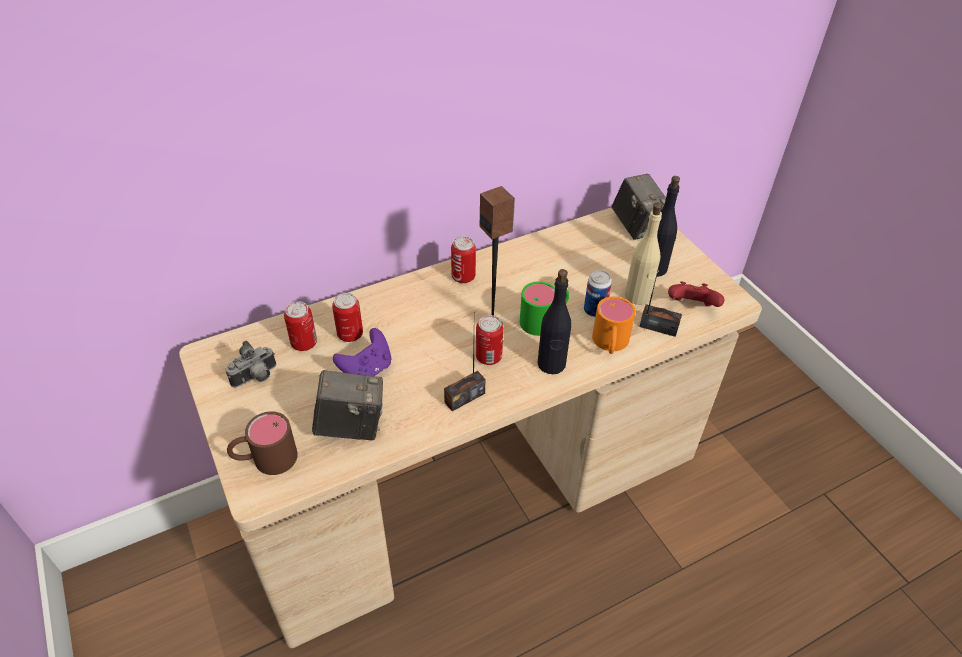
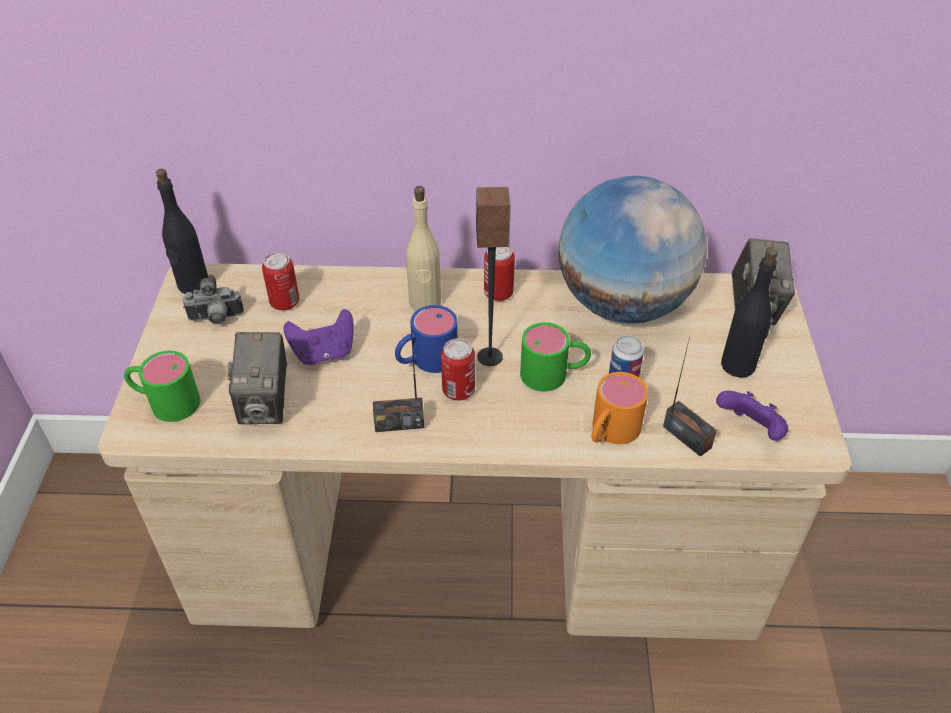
camera: 30 degrees right, 0 degrees up
(265, 459) = (165, 401): brown mug -> green mug
(350, 334) = (335, 310): can -> none
(351, 426) = (265, 403): camera -> camera turned 60 degrees clockwise
(448, 345) = (426, 360): none -> blue mug
(551, 364) = (522, 427): black bottle -> black bottle (193, 285)
(553, 253) = (623, 303): none -> globe
(638, 296) = (689, 390): beige bottle -> beige bottle (425, 303)
(691, 307) = (750, 429): red game controller -> purple game controller

